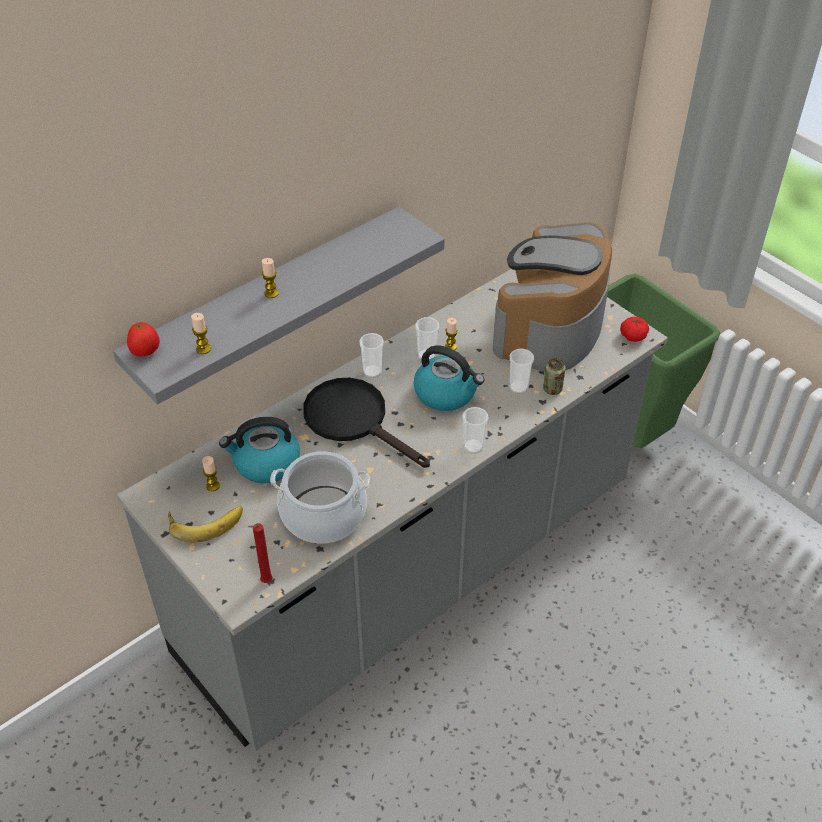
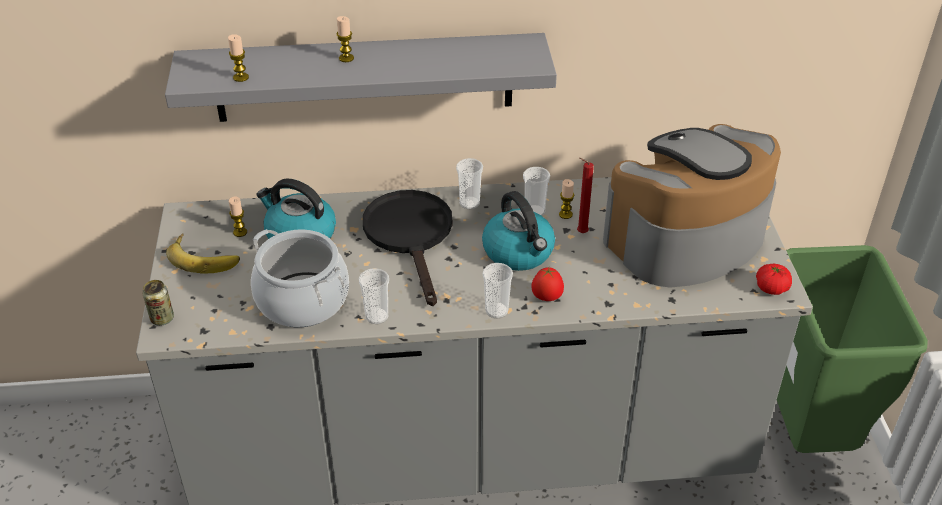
camera: 35 degrees right, 5 degrees down
(146, 353) = (195, 62): tomato -> tomato (546, 298)
(265, 582) = (199, 329): red candle -> red candle (580, 233)
(518, 387) = (596, 280): cup -> cup (377, 316)
(552, 389) = (630, 297): can -> can (162, 318)

